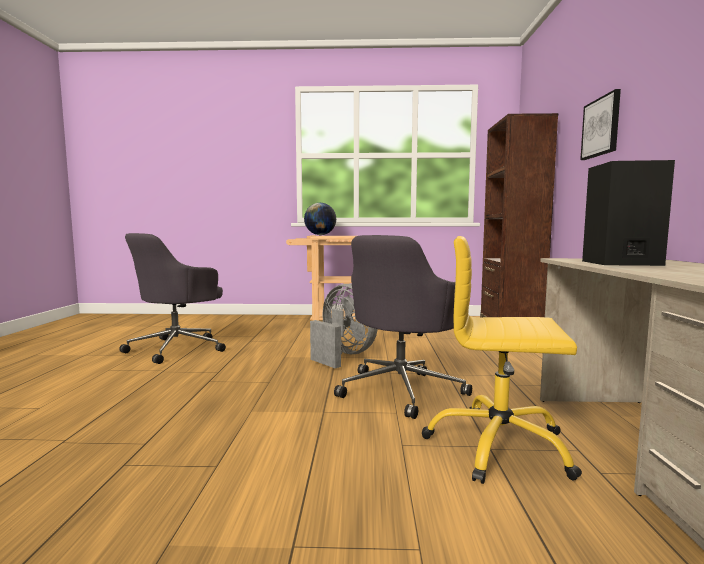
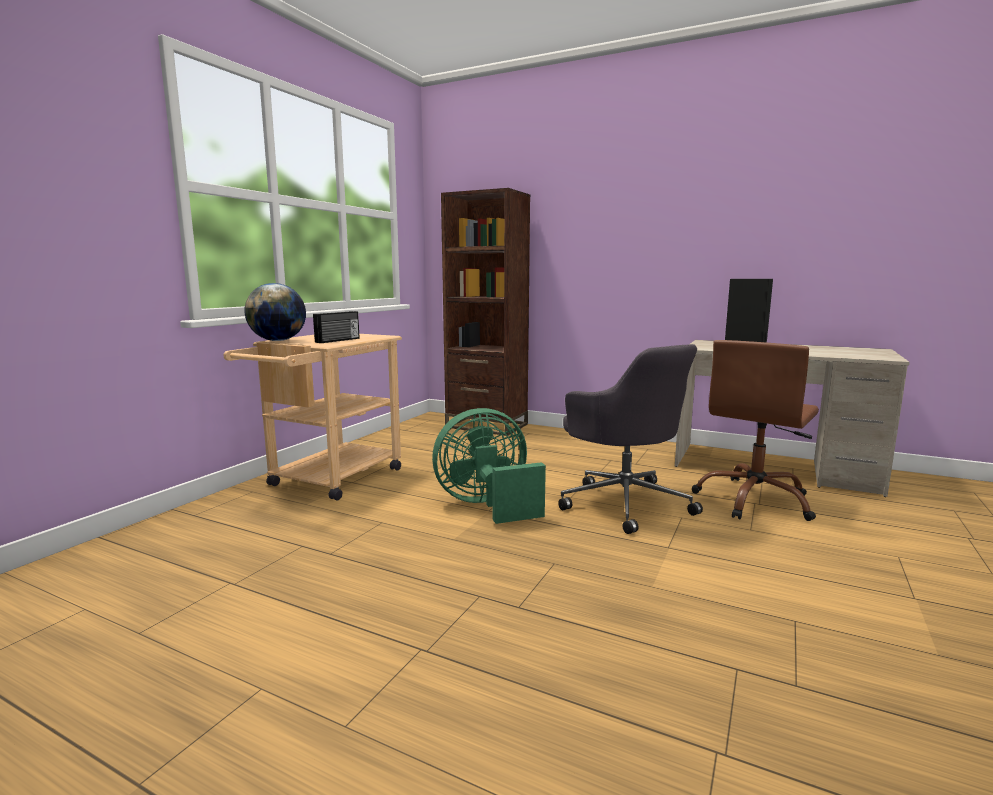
camera: 65 degrees left, 5 degrees up
(178, 348) = (279, 628): grey office chair -> none
(339, 236) = (338, 340): none -> radio
(343, 355) = (487, 505): grey fan -> green fan
(498, 446) = (754, 500): yellow office chair -> brown office chair
(601, 127) = (607, 224): picture -> none

